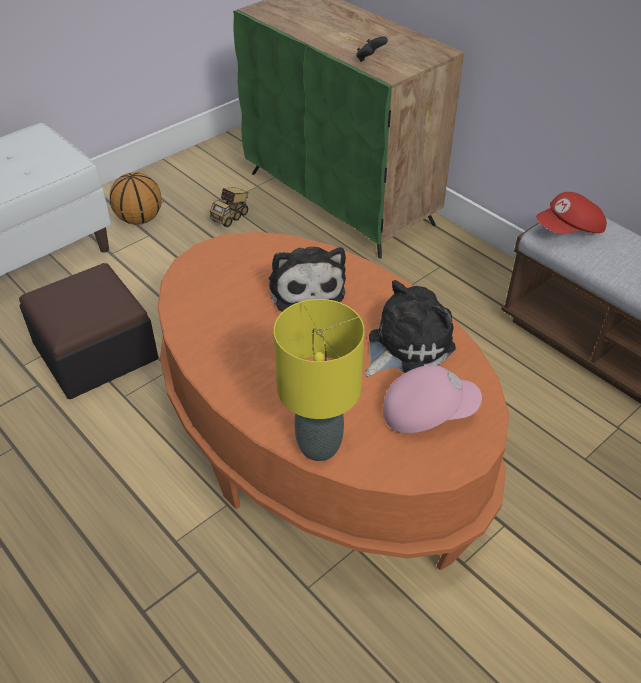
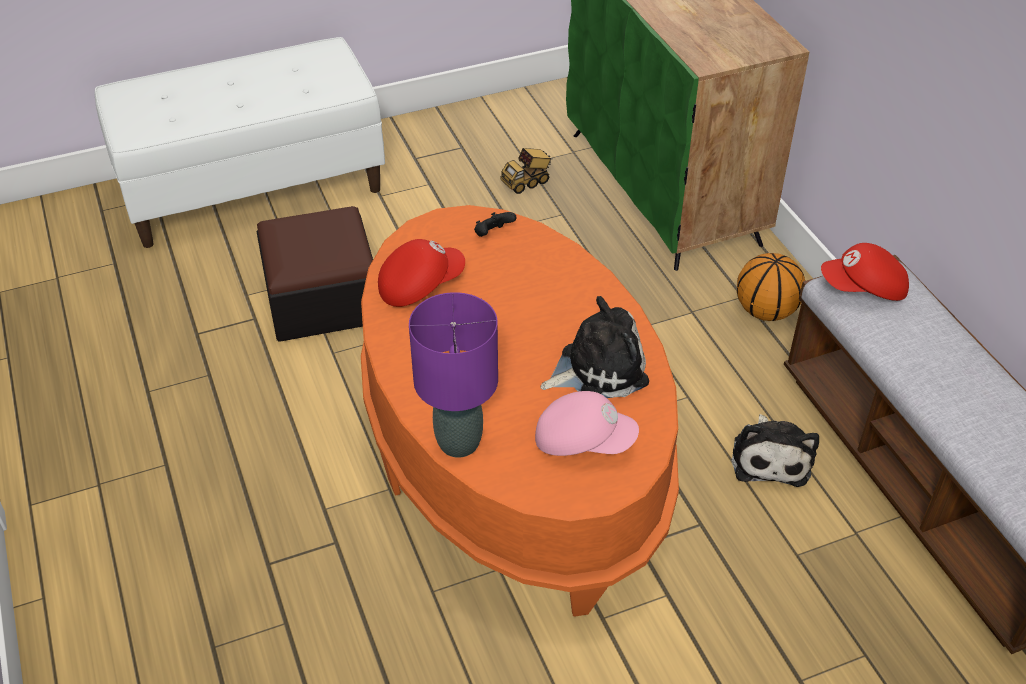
camera: 20 degrees right, 0 degrees up
(140, 219) = (426, 163): basketball -> basketball (766, 311)
(213, 312) = (420, 285): none -> red cap
(305, 286) = (526, 281): plush toy -> plush toy (770, 457)
(320, 446) = (459, 443): yellow table lamp -> purple table lamp
(369, 59) = (692, 40): black game controller -> black game controller (493, 234)

